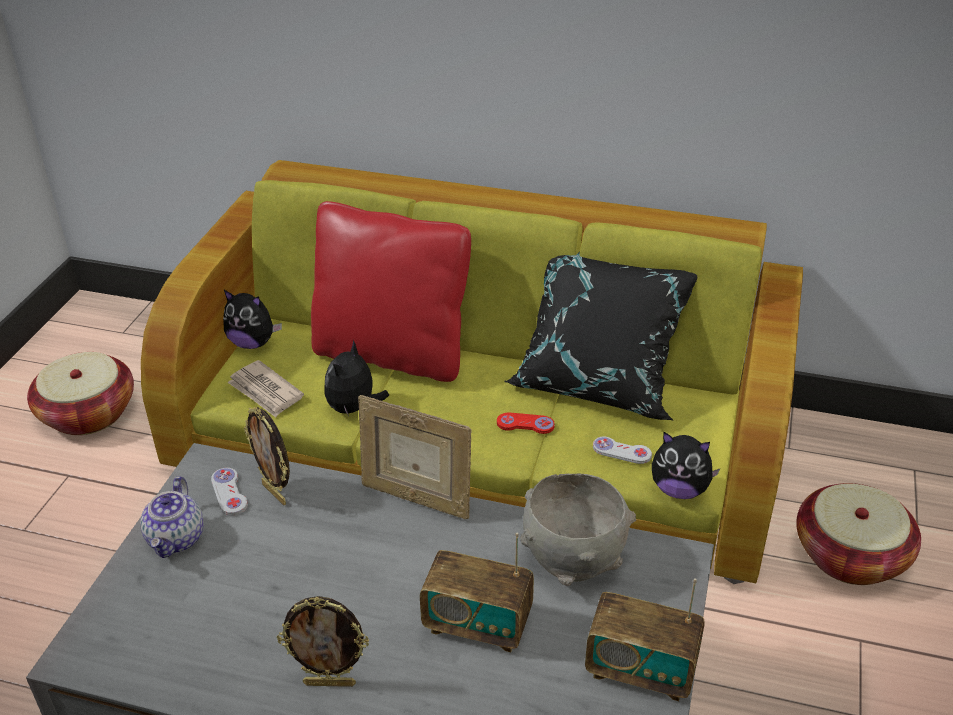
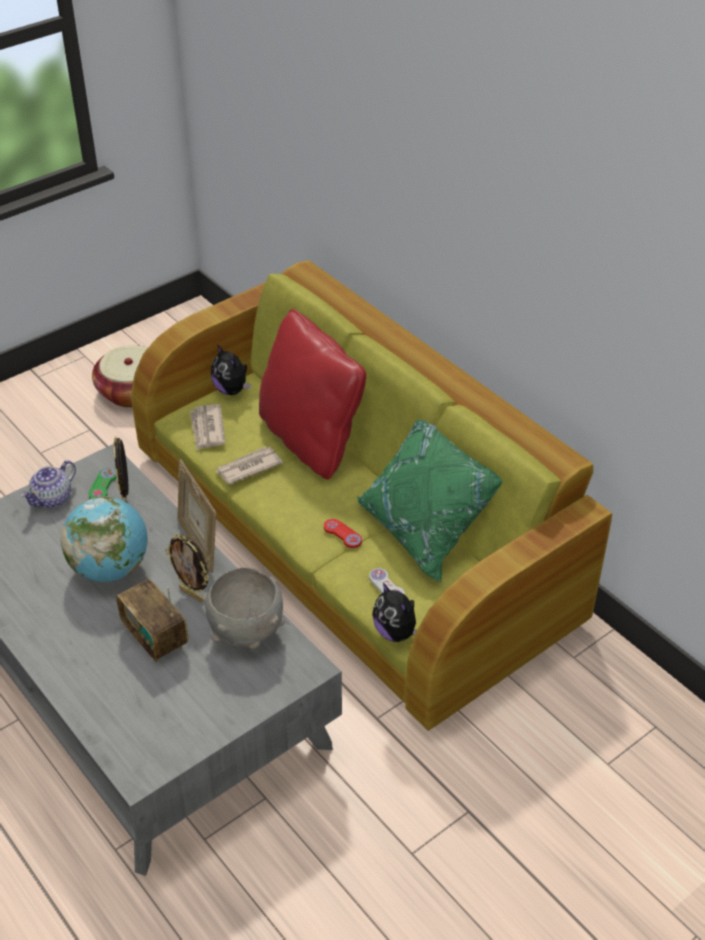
camera: 35 degrees right, 5 degrees up
(229, 493) = (103, 485): white game controller -> green game controller
(330, 682) = (52, 623): picture frame -> picture frame (192, 594)
(338, 578) = (110, 568): none -> globe
(354, 408) = (248, 467): plush toy -> newspaper
(599, 382) = (426, 530): black pillow -> green pillow
(641, 670) = (214, 714): radio -> none
(850, 555) = (529, 755): basket -> none

